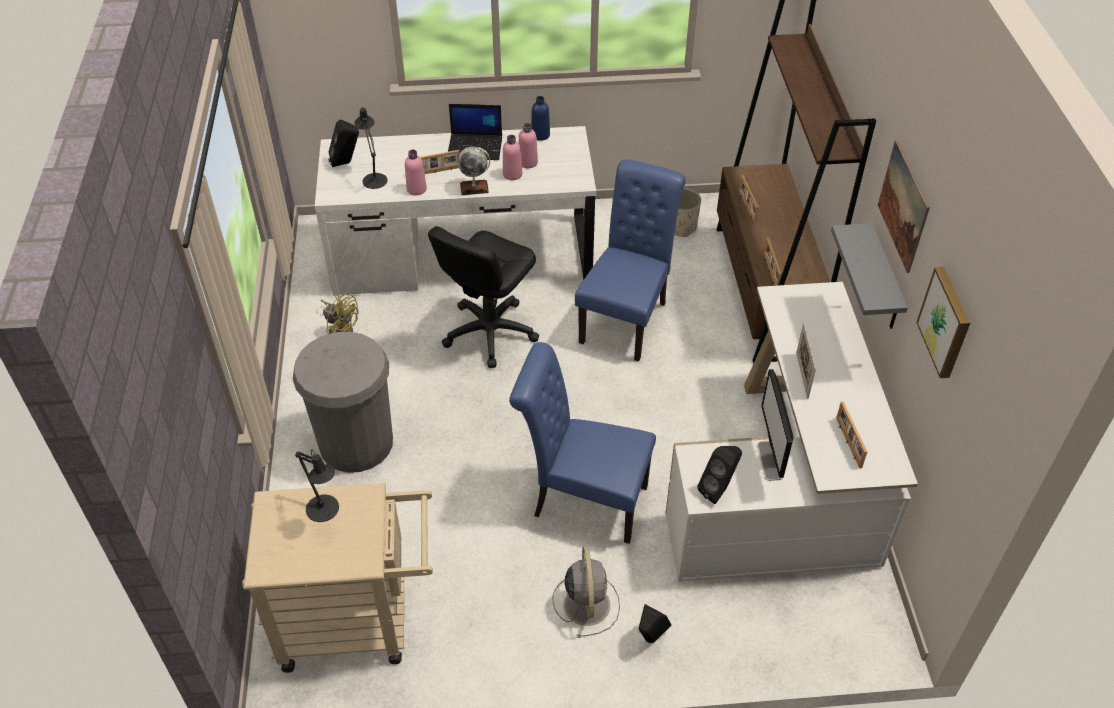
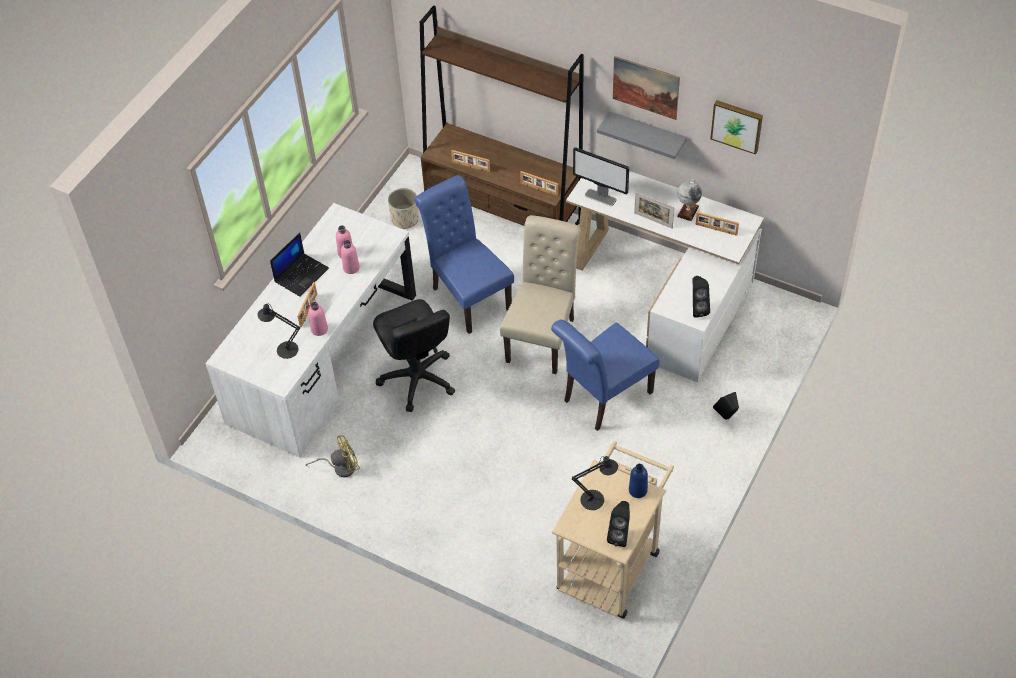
camera: 55 degrees left, 5 degrees up
(346, 163) = (250, 358): black speaker -> black speaker (619, 535)
(356, 443) = (461, 503): grey trash can -> none
(474, 188) = (347, 296): globe -> globe (688, 211)
(540, 135) = (321, 232): blue bottle -> blue bottle (638, 490)
(586, 603) = (680, 436): grey fan -> none
(626, 404) = (543, 336): none -> beige chair
(769, 461) = (693, 274): monitor -> monitor (600, 197)

